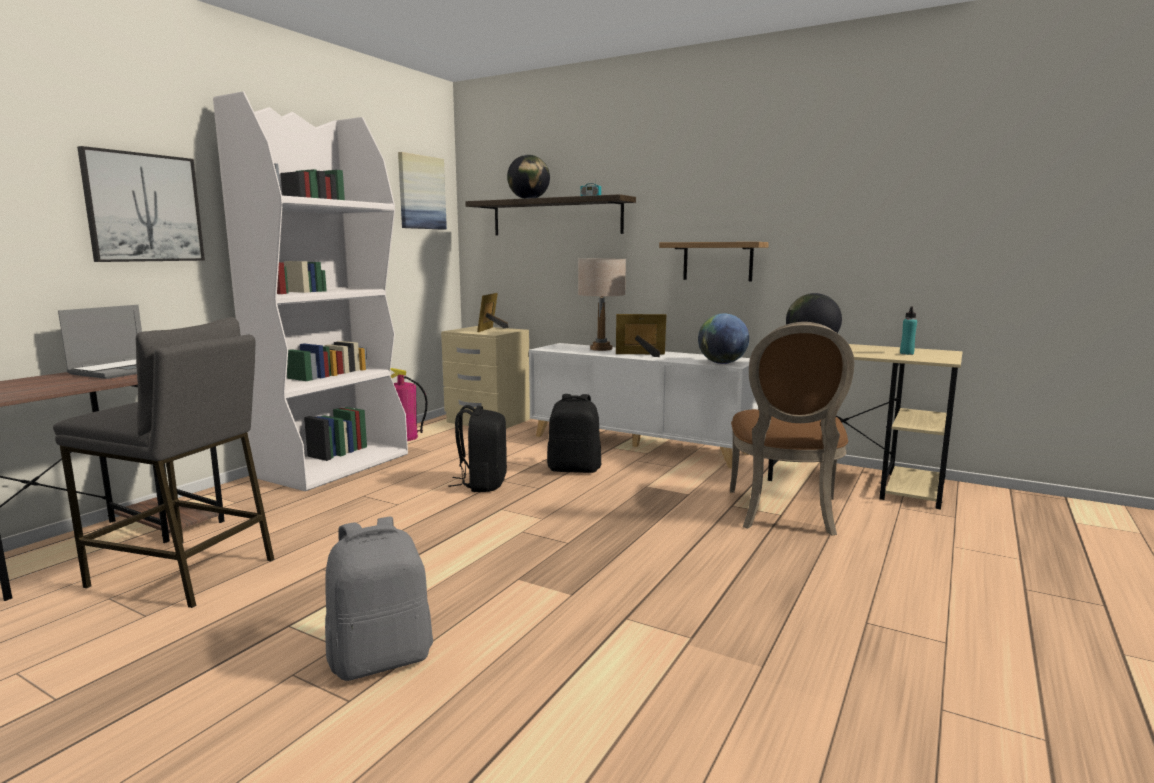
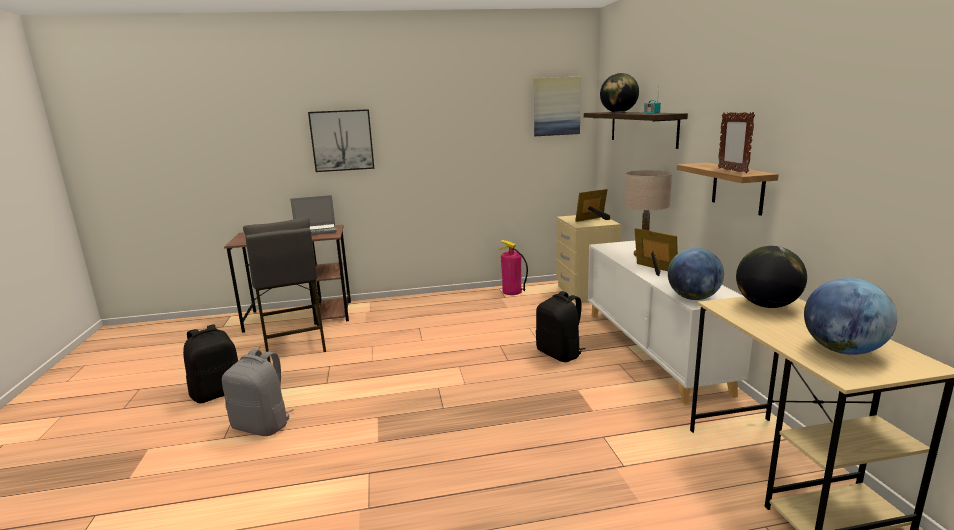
camera: 50 degrees right, 5 degrees up
(334, 465) = (445, 301): white bookcase -> none
(482, 484) = (484, 343): black backpack -> black backpack (218, 393)
(729, 241) = (732, 170): none -> picture frame
(785, 513) = (629, 466): brown chair -> none
(906, 353) = (842, 350): turquoise bottle -> globe

